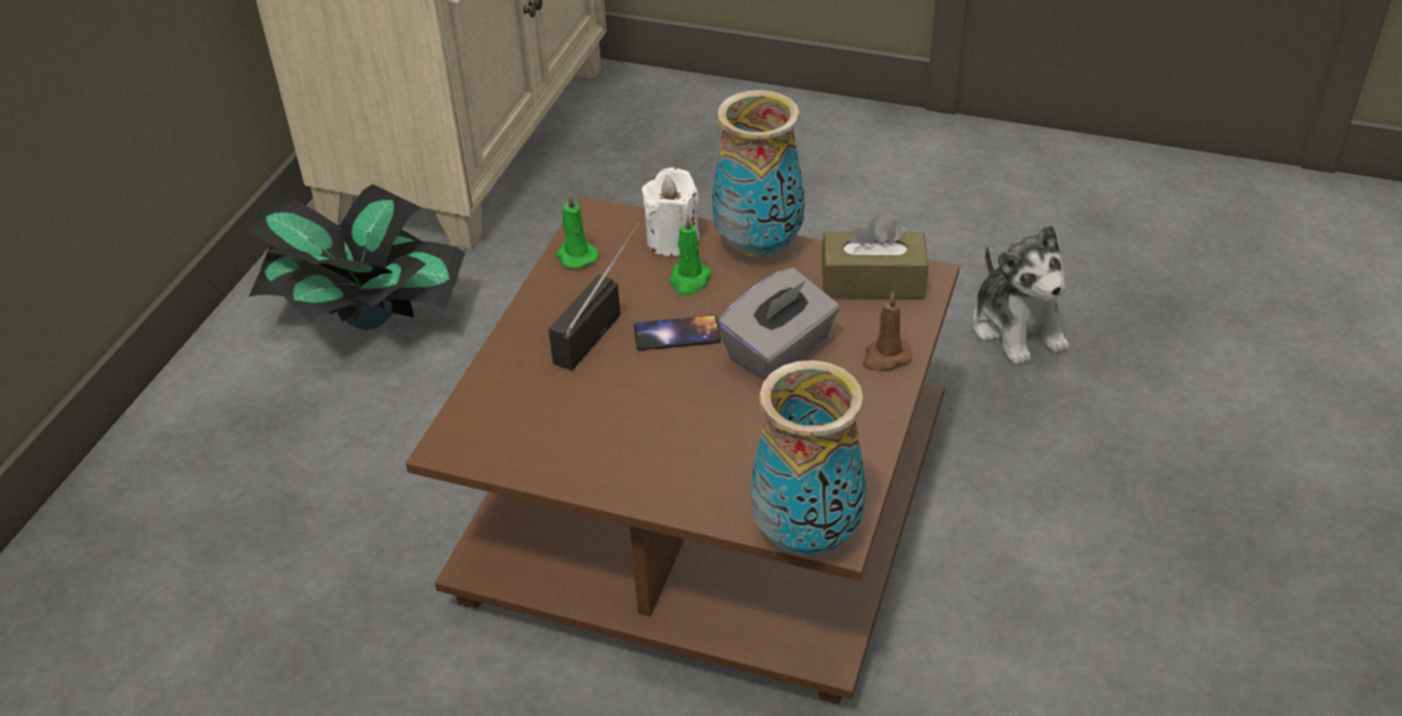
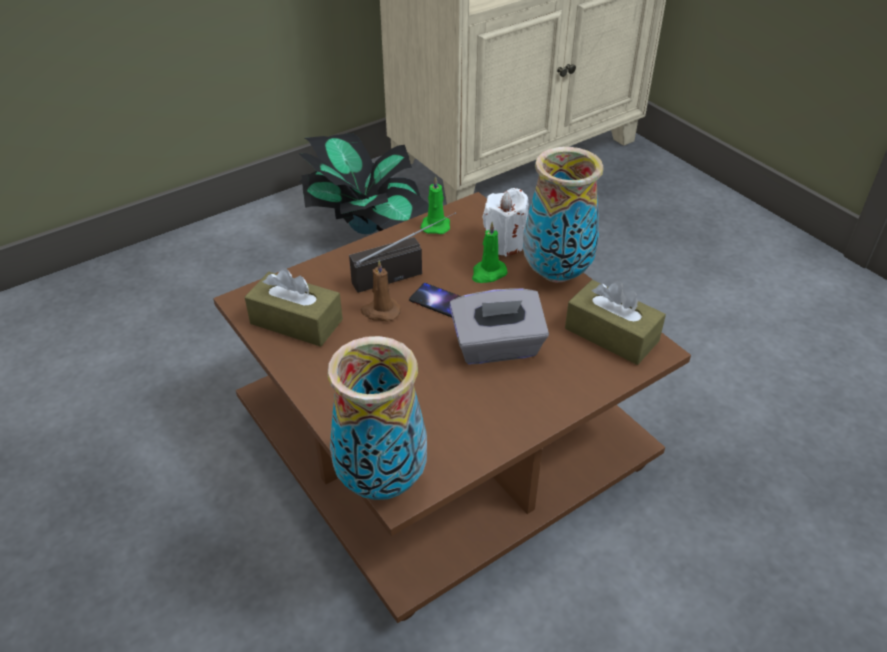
camera: 35 degrees right, 0 degrees up
(538, 436) = (296, 322): none -> brown tissue box
(885, 358) = (565, 391): brown candle -> brown candle (380, 311)
(1017, 328) = (775, 440): plush toy -> none

